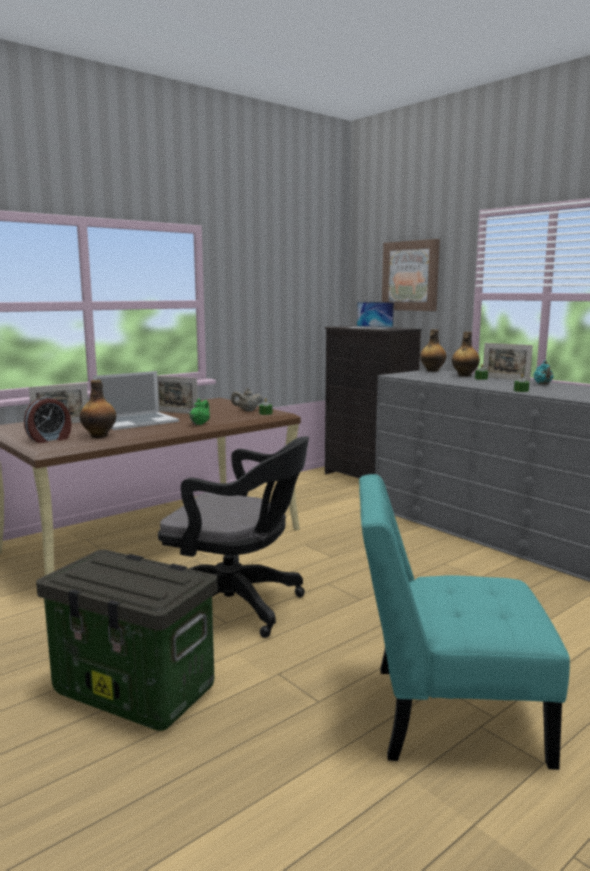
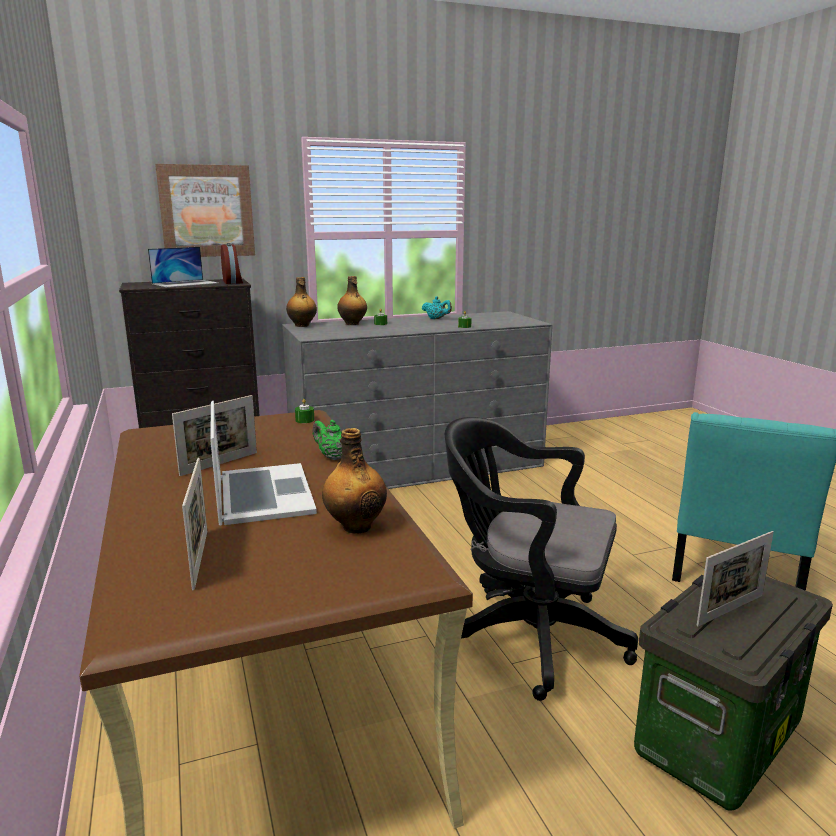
camera: 70 degrees left, 5 degrees up
(50, 439) = (347, 570): alarm clock -> alarm clock (233, 282)
(237, 606) = (527, 635): black office chair -> black office chair turned 105 degrees counterclockwise
(247, 410) = (271, 426): beige teapot -> none
(505, 379) = (391, 320): picture frame -> picture frame (730, 610)

